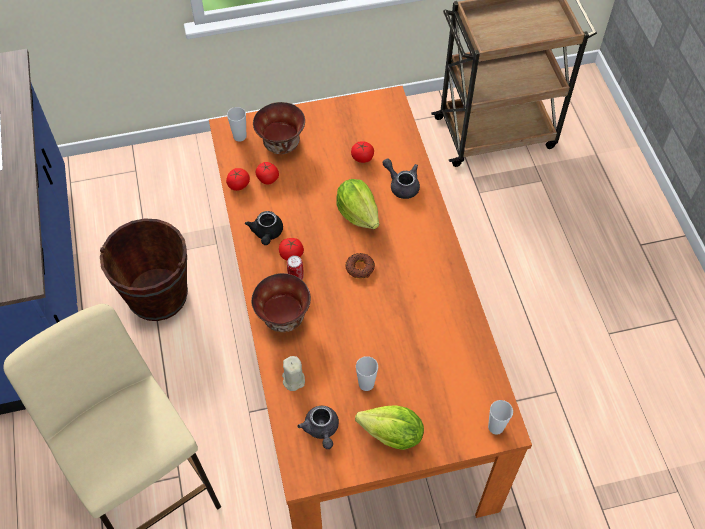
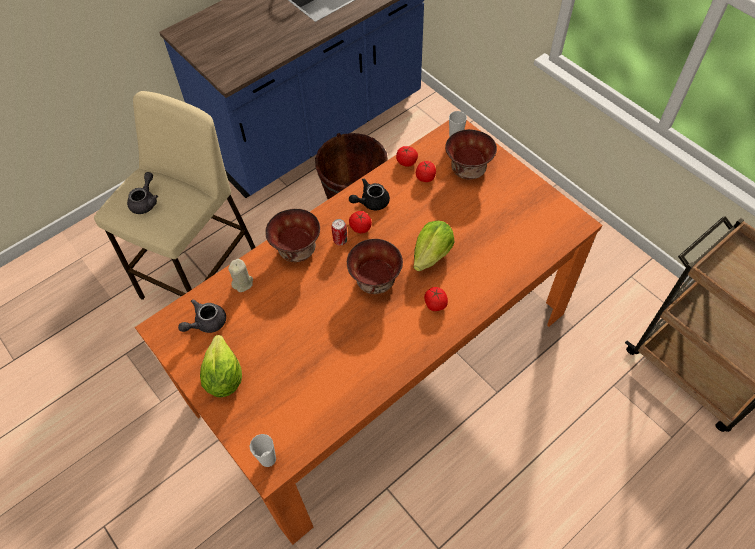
camera: 65 degrees right, 0 degrees up
(360, 268) = (376, 281): donut -> bowl
(362, 158) = (494, 231): tomato -> tomato (435, 304)
(366, 384) = (263, 336): cup -> none
(401, 185) = (485, 274): grey teapot -> grey teapot (145, 201)

